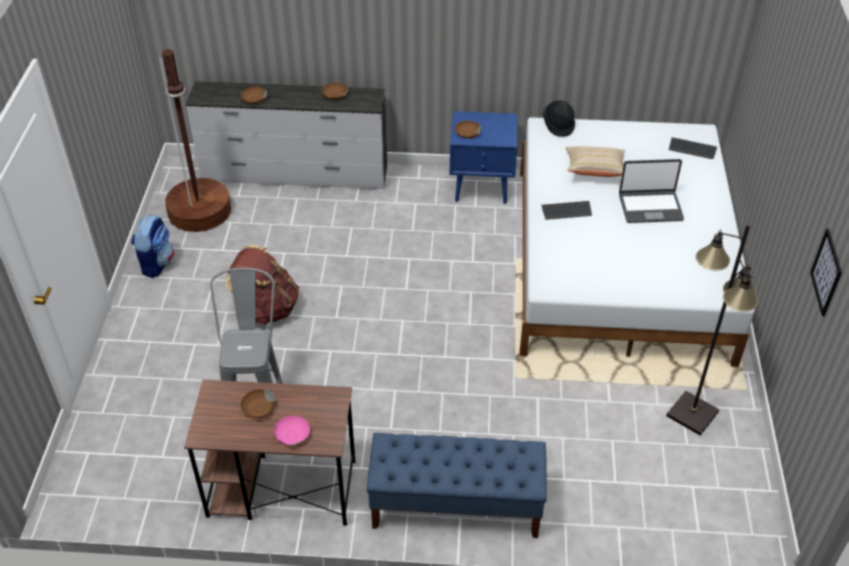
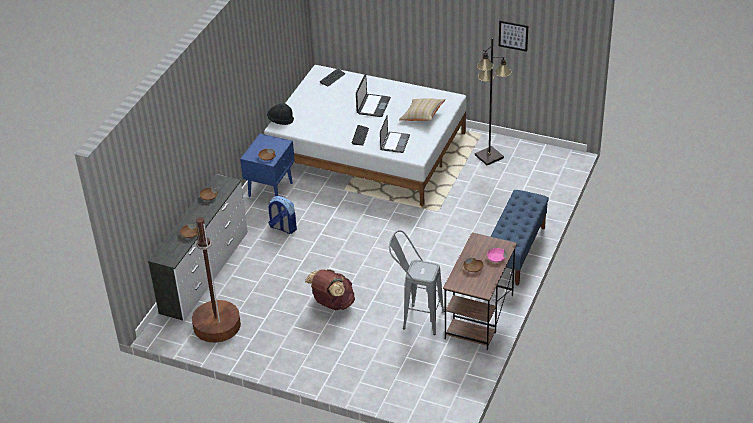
camera: 70 degrees left, 5 degrees down
(156, 263) = (261, 353): backpack -> backpack (283, 228)
(572, 252) = (395, 142): none -> laptop
(595, 170) = (331, 117): beige pillow -> beige pillow (422, 116)

